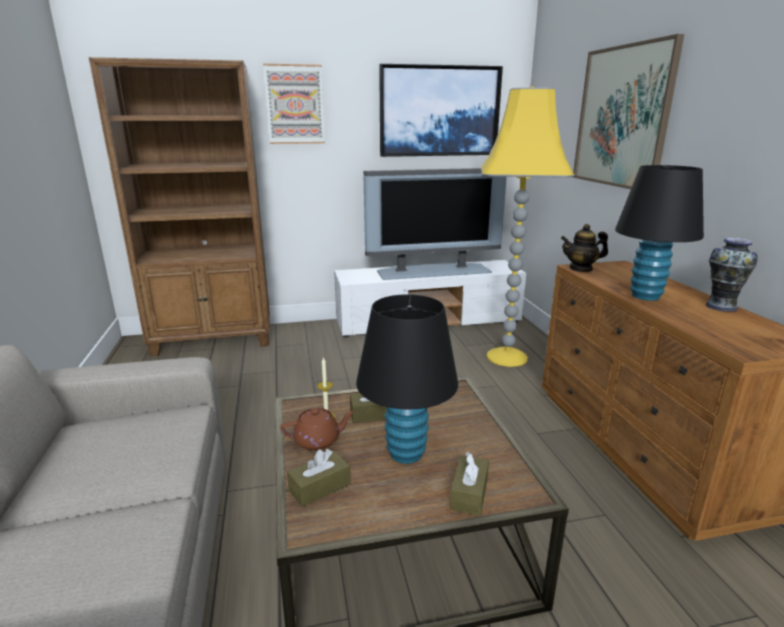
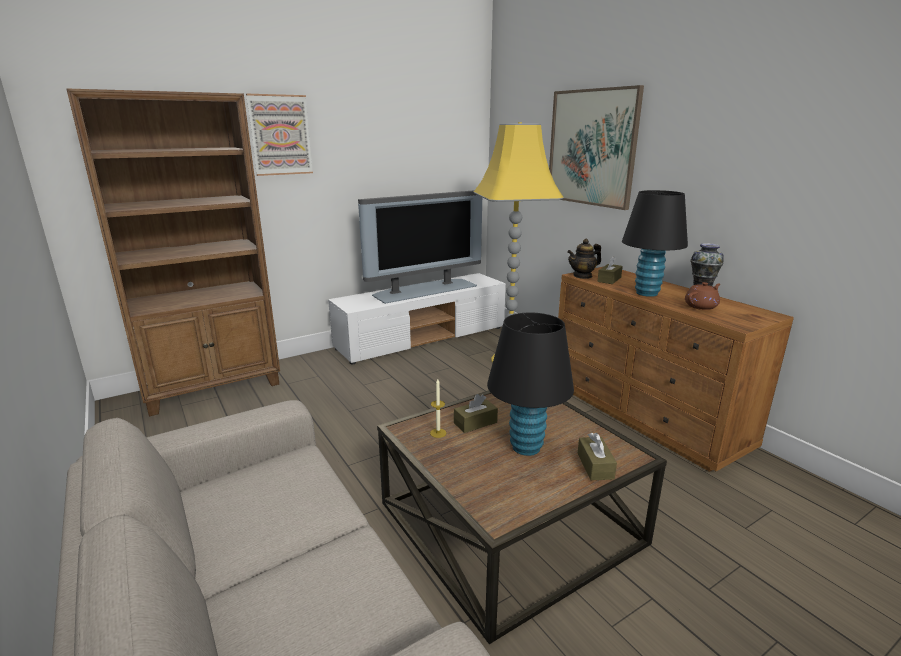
camera: 20 degrees left, 0 degrees up
(318, 440) = (447, 453): brown teapot -> brown teapot (701, 306)
(320, 487) = (481, 488): brown tissue box -> brown tissue box (609, 279)
(439, 111) = (416, 139): picture -> none

